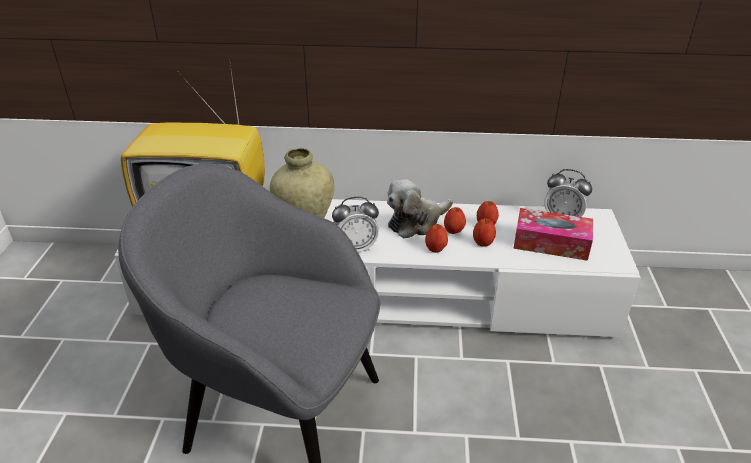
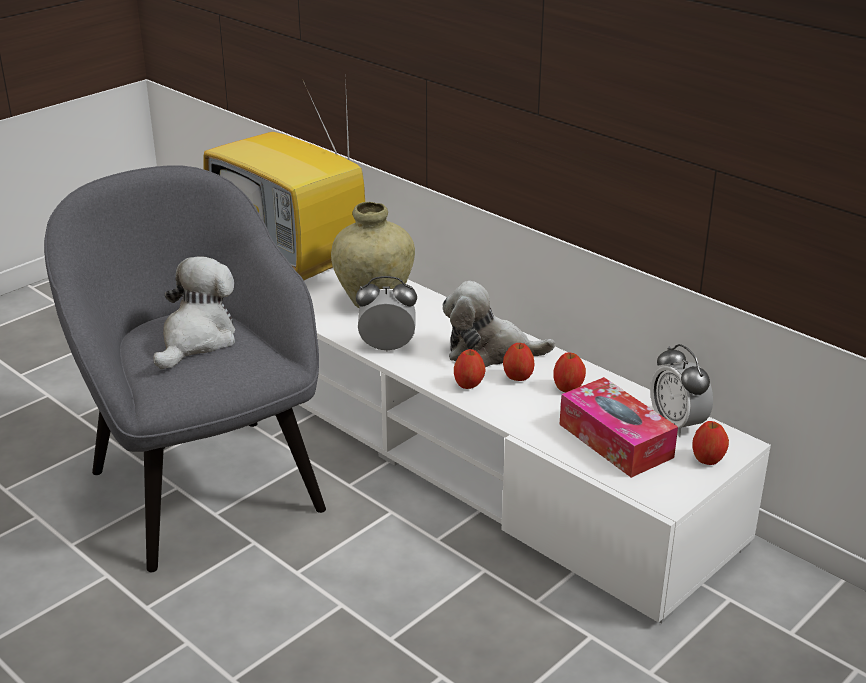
camera: 40 degrees right, 5 degrees down
(279, 304) = (197, 340): none -> plush toy
(356, 248) = (387, 347): alarm clock -> alarm clock turned 150 degrees clockwise
(483, 243) = (532, 403): apple -> apple (708, 459)

